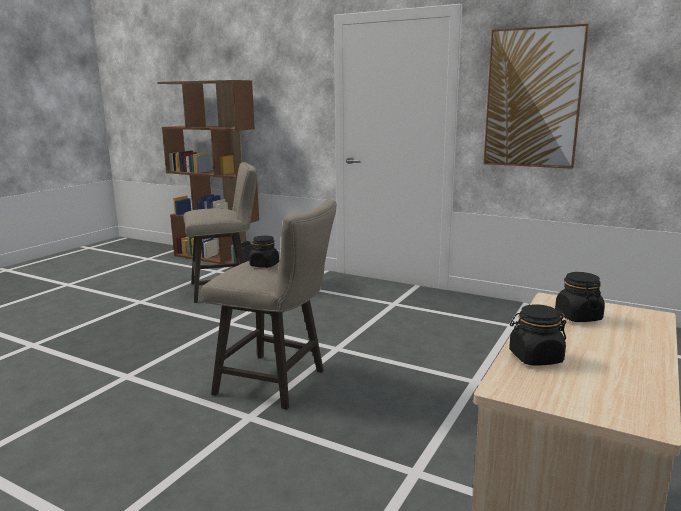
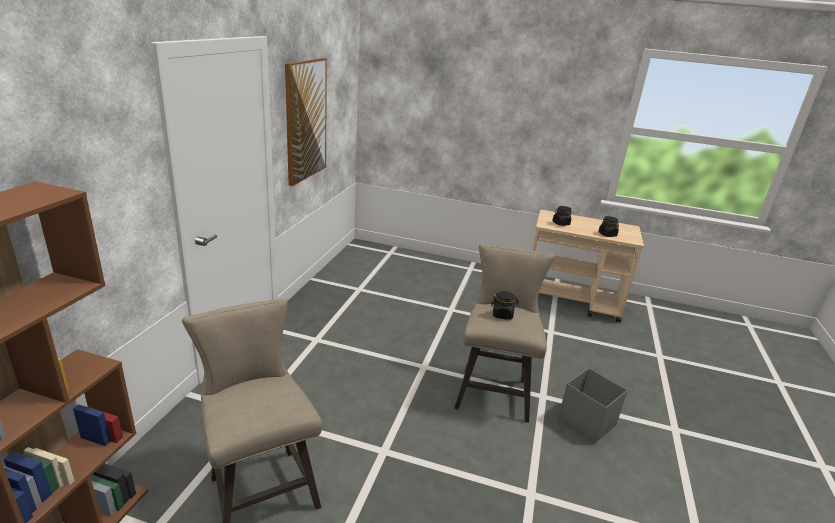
camera: 105 degrees left, 10 degrees up
(183, 440) = (586, 421): none -> grey storage box

